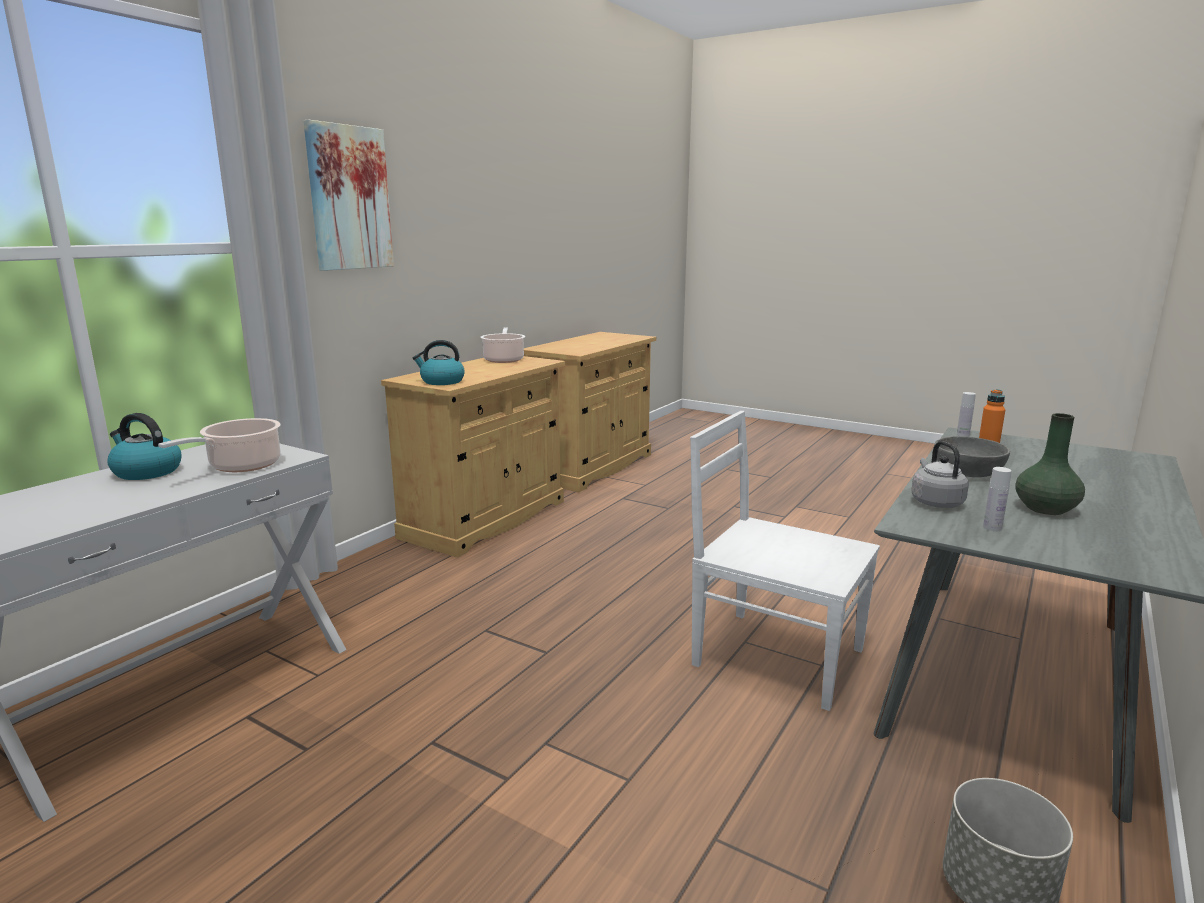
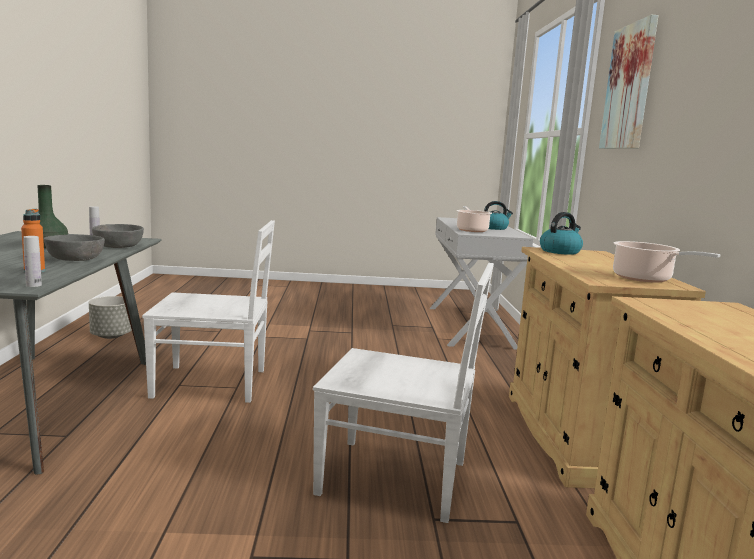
camera: 145 degrees right, 5 degrees down
(665, 526) = (397, 479): none -> white chair
(935, 502) = (119, 246): grey kettle -> grey bowl

